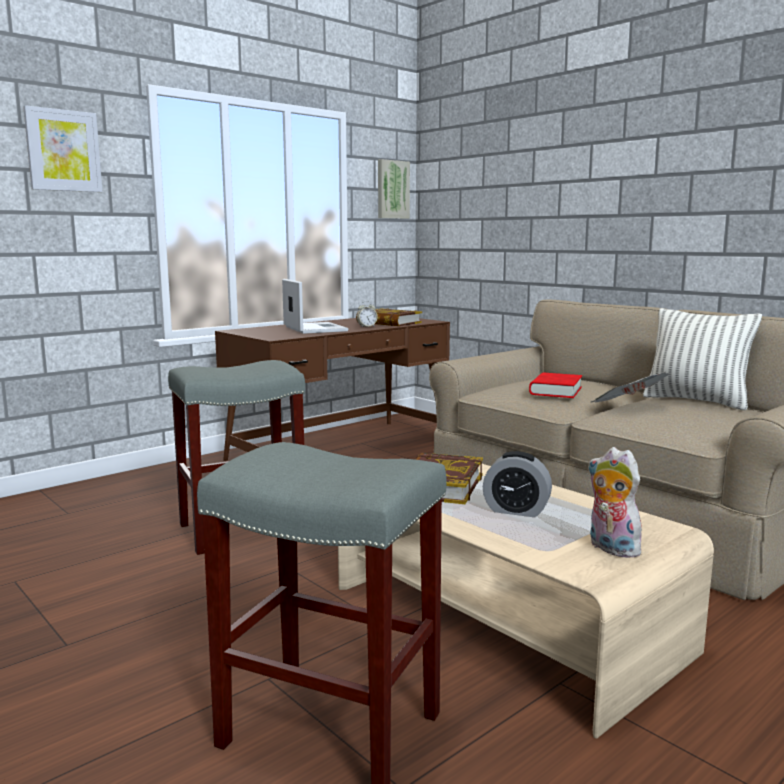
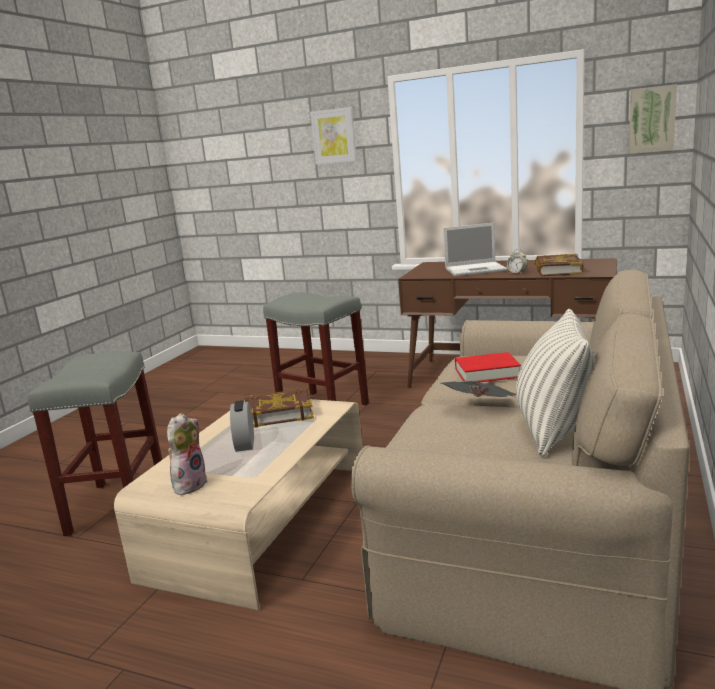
camera: 65 degrees right, 5 degrees up
(314, 328) = (476, 269): laptop -> laptop turned 45 degrees clockwise

